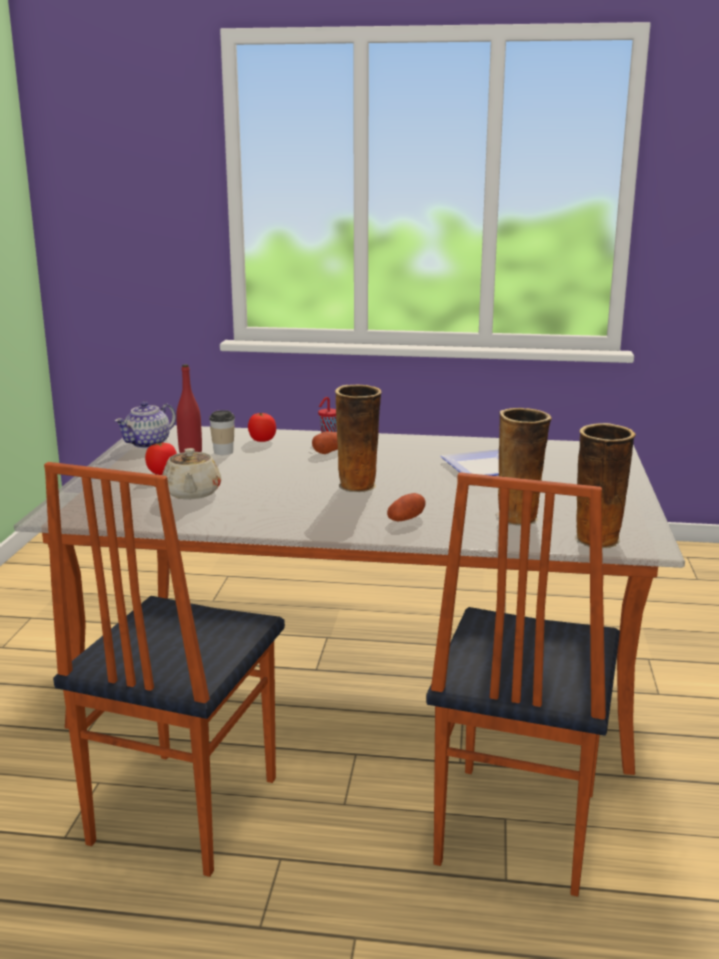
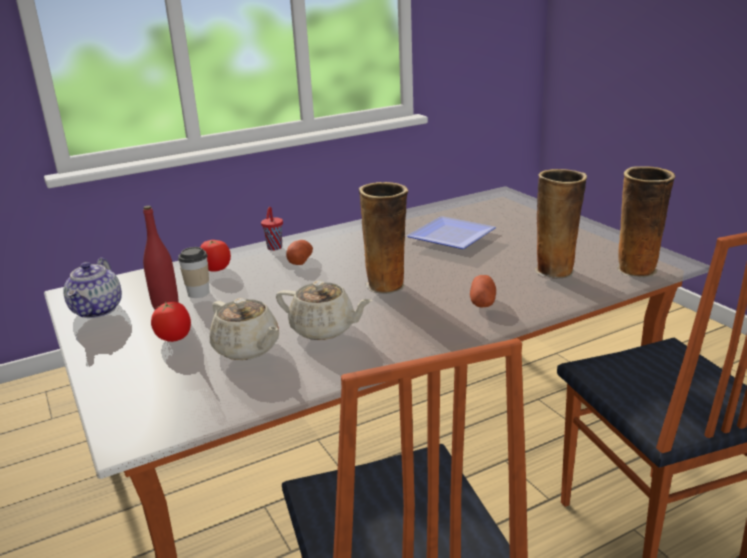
camera: 35 degrees left, 5 degrees up
(259, 498) = (324, 329): none -> beige teapot

